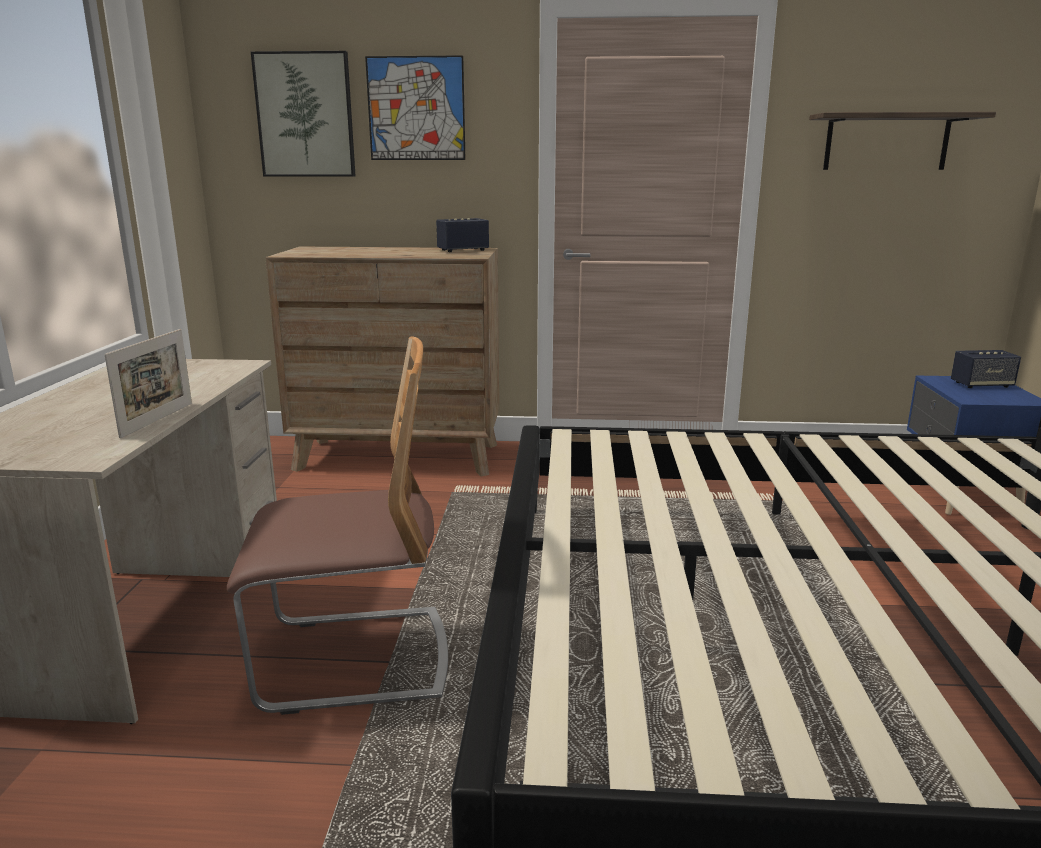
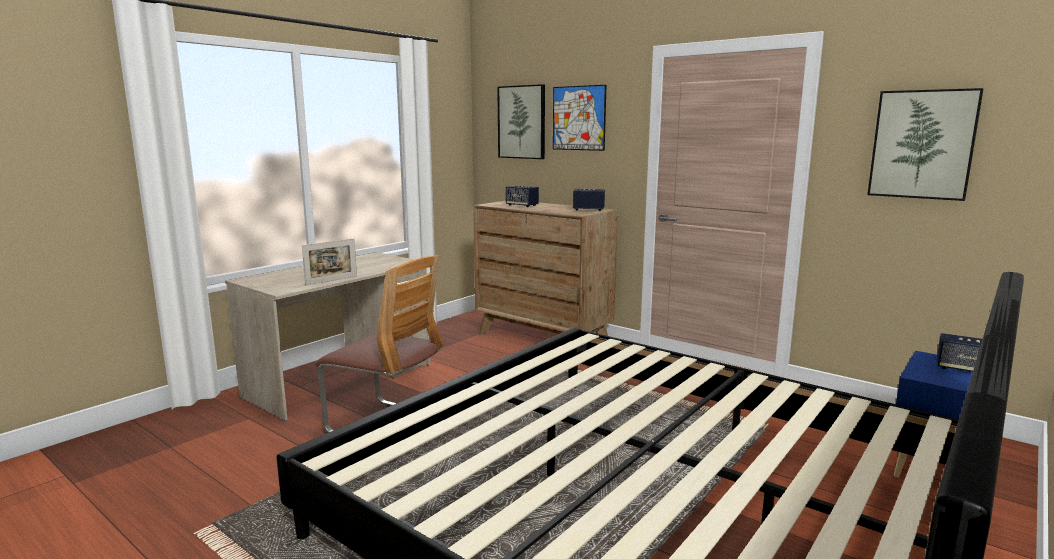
camera: 35 degrees right, 5 degrees down
(348, 252) = (522, 205): none -> speaker
(886, 142) = (922, 144): shelf -> picture

